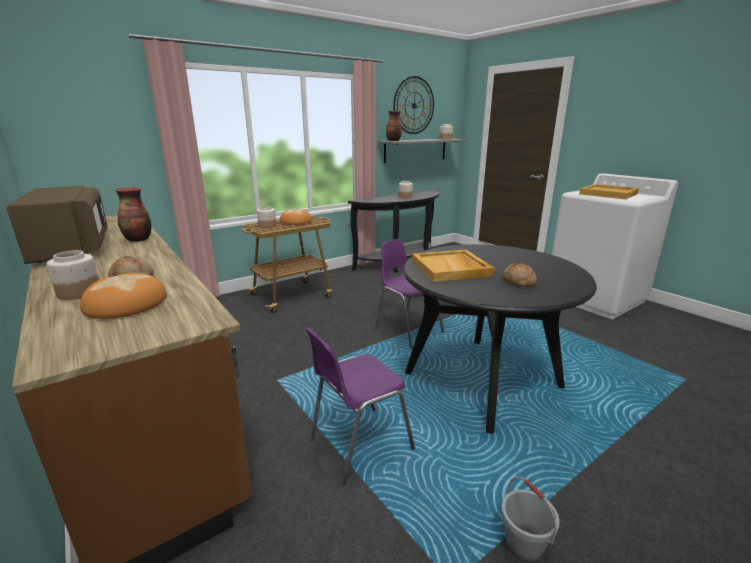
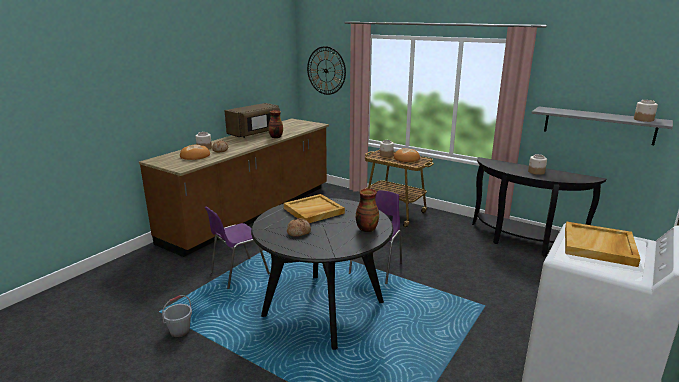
camera: 70 degrees right, 0 degrees up
(358, 444) = (238, 274): purple chair -> purple chair turned 75 degrees counterclockwise
(393, 141) = (543, 110): vase -> vase (366, 229)
(414, 105) = (603, 72): wall clock -> wall clock (326, 70)

